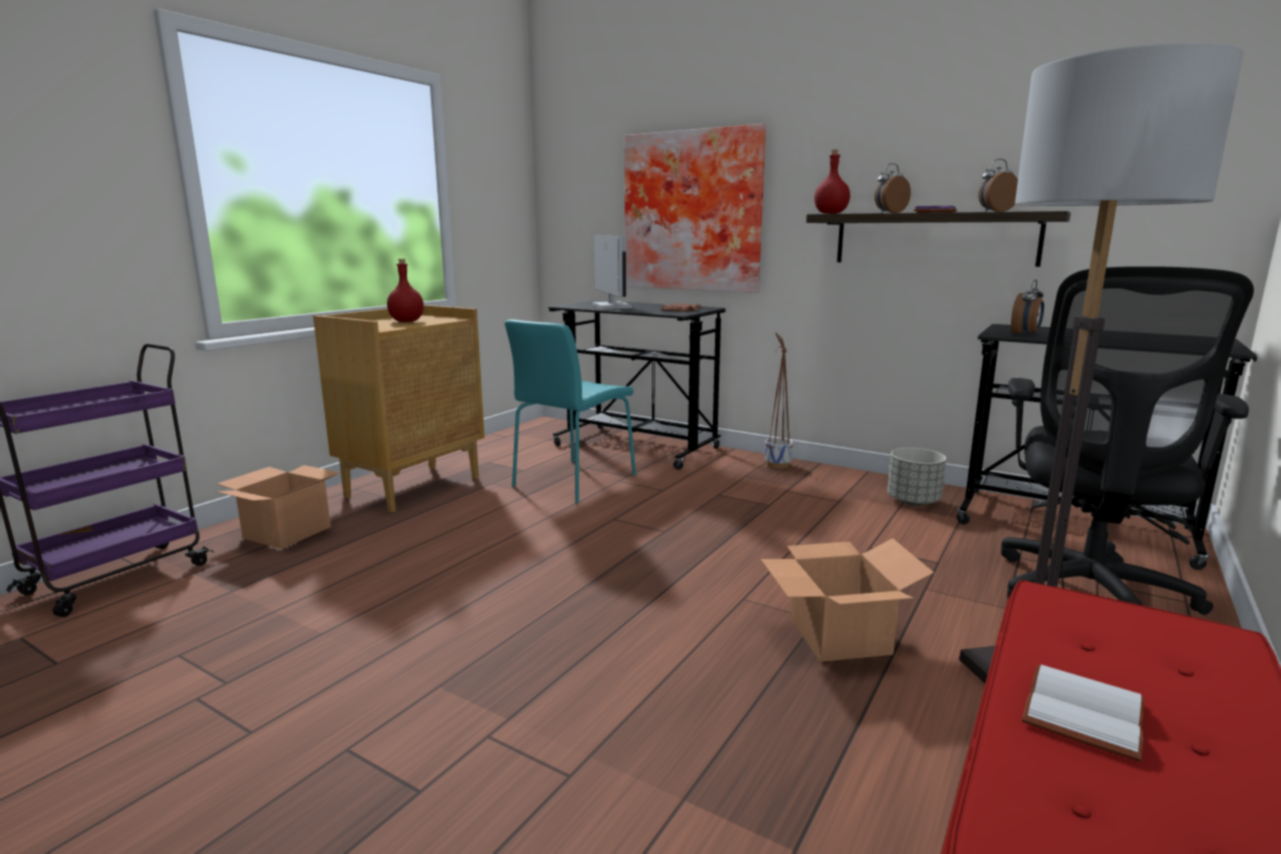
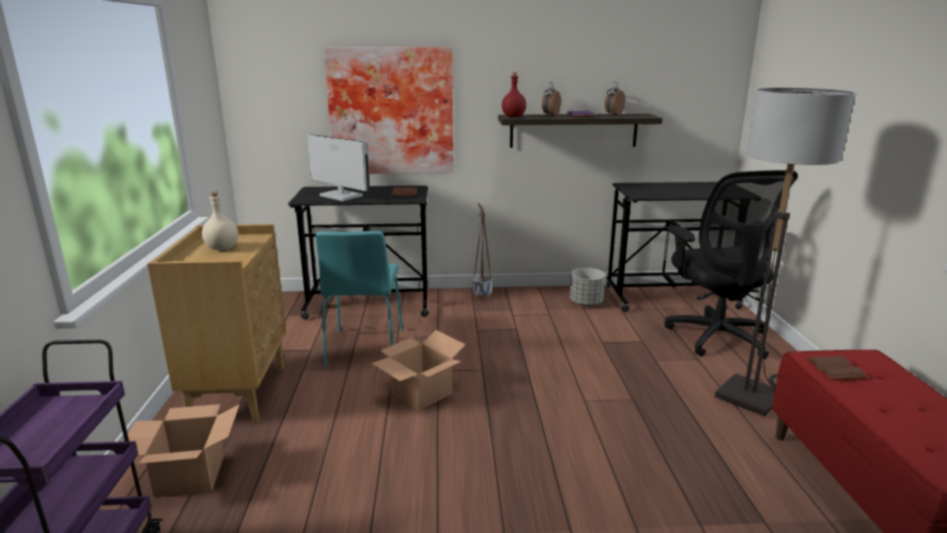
camera: 35 degrees left, 5 degrees up
(407, 321) = (223, 248): red bottle -> beige bottle
(841, 637) = (655, 405): cardboard box -> cardboard box (422, 393)
(1025, 334) = (648, 193): alarm clock -> none
(1078, 625) = (833, 369): none -> brown book
(1079, 711) = (883, 409): white book -> none

